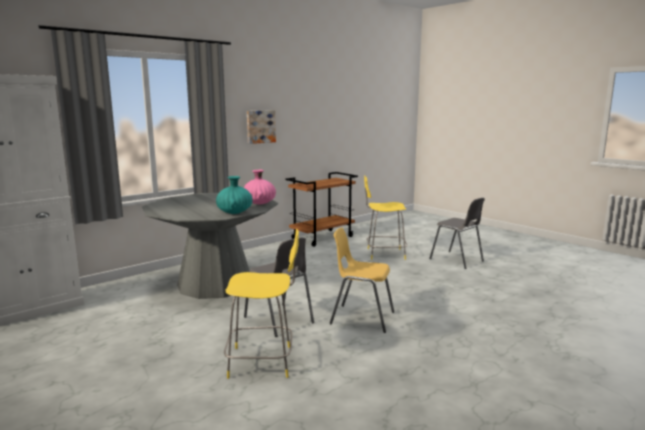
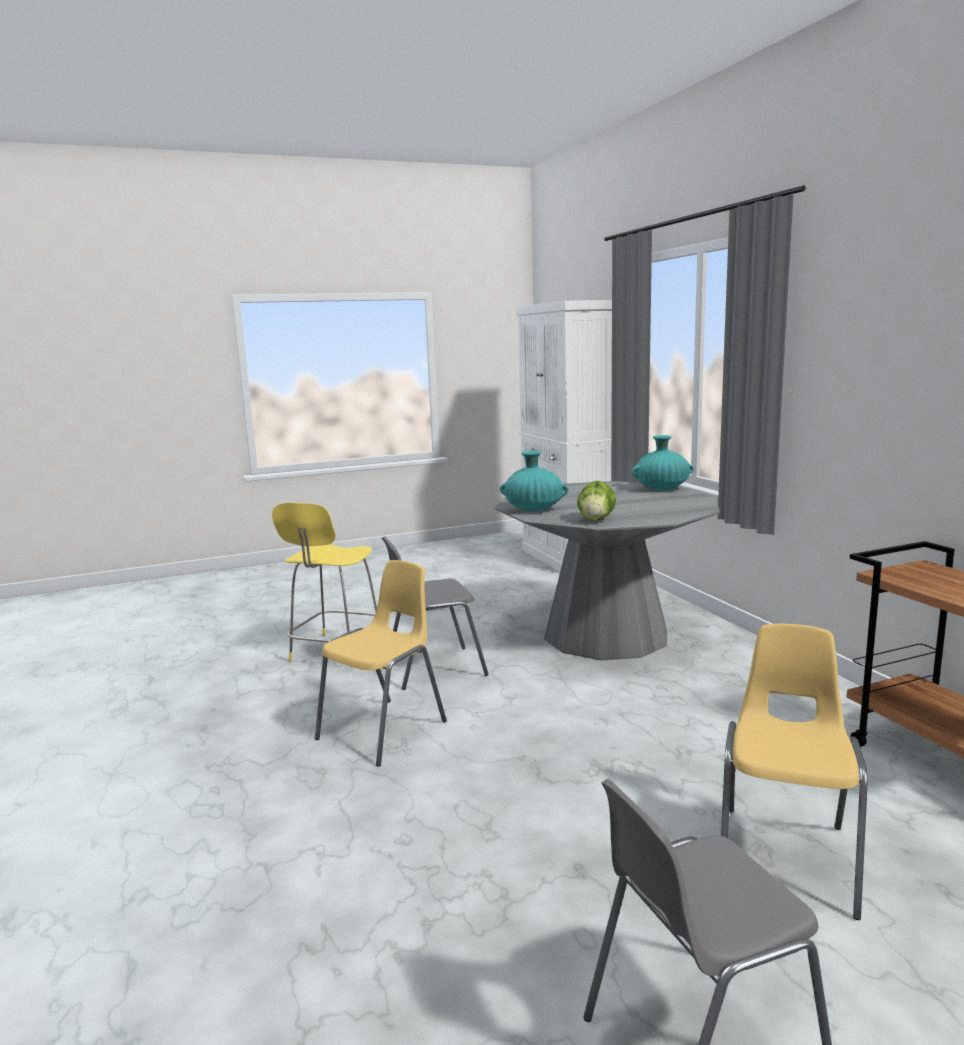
camera: 110 degrees right, 0 degrees up
(177, 198) = (662, 489): none -> turquoise vase
(259, 203) = (596, 520): pink vase -> lettuce
(260, 126) = (882, 384): picture -> none
(384, 254) = (786, 858): yellow stool -> yellow chair

